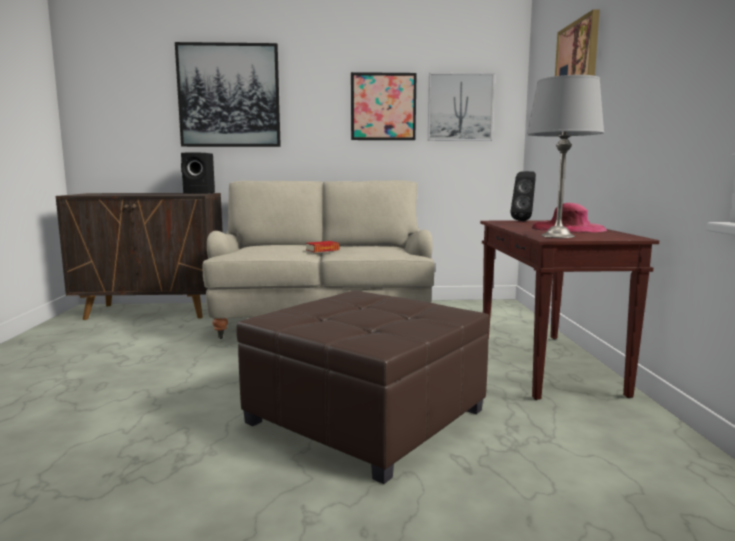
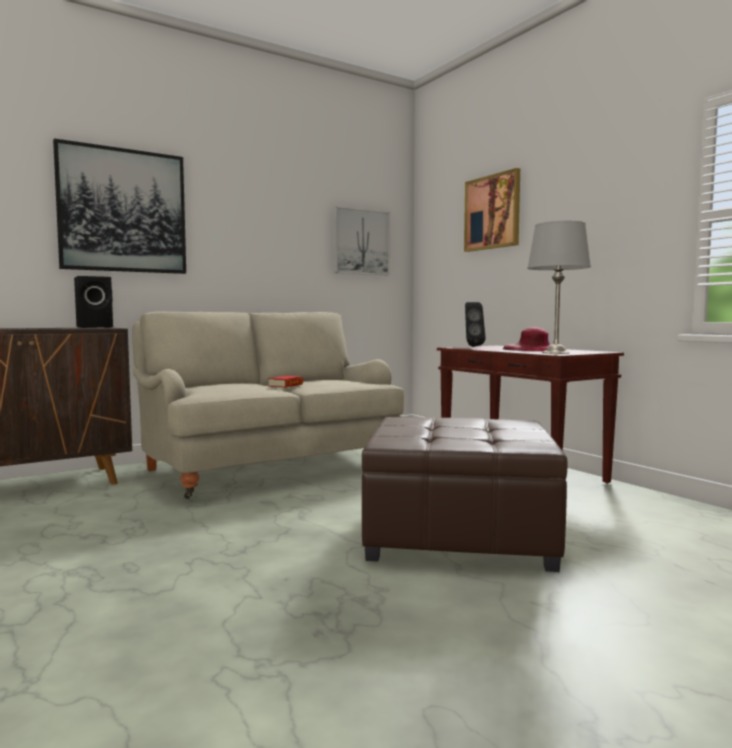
camera: 30 degrees left, 5 degrees down
(383, 107) = (292, 236): picture -> none

